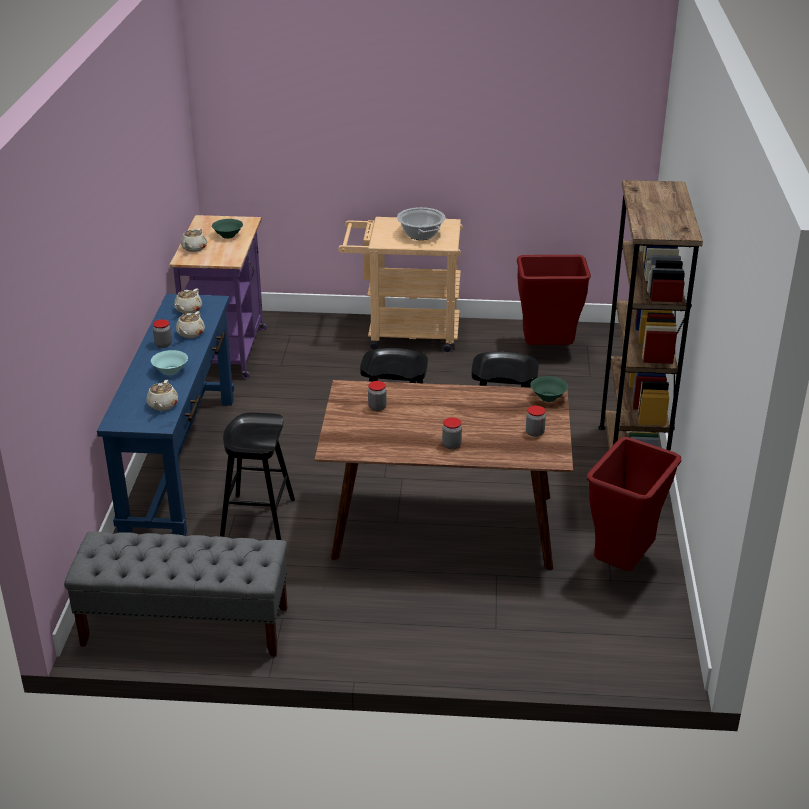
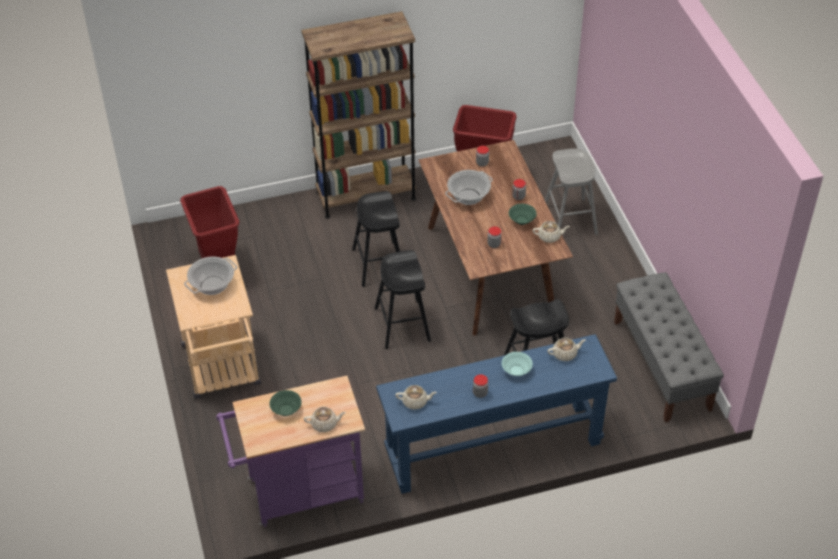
camera: 110 degrees left, 15 degrees up
(190, 334) = (454, 383): beige teapot -> beige teapot (549, 237)
(474, 408) = (468, 197): none -> cooking pot
(505, 626) = (570, 219): none -> grey stool
(548, 397) = (434, 165): green bowl -> green bowl (521, 220)

